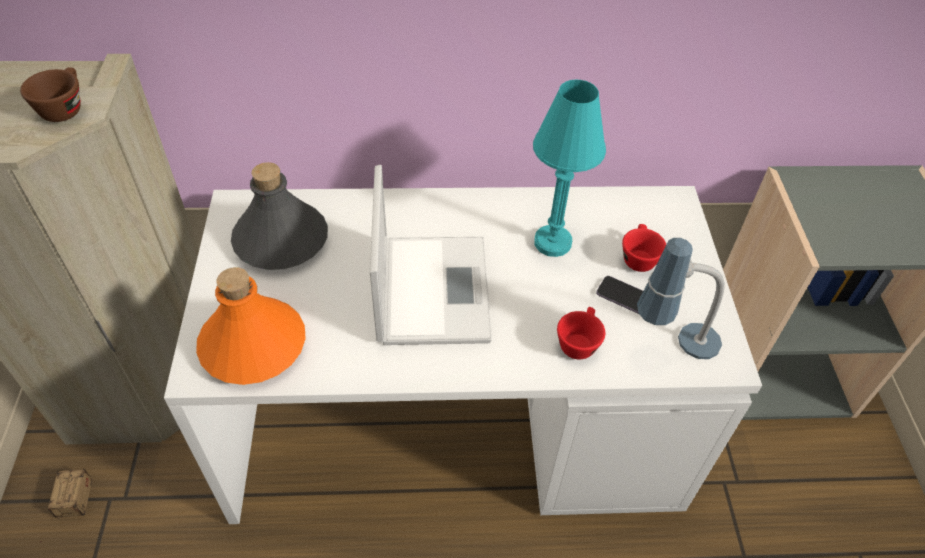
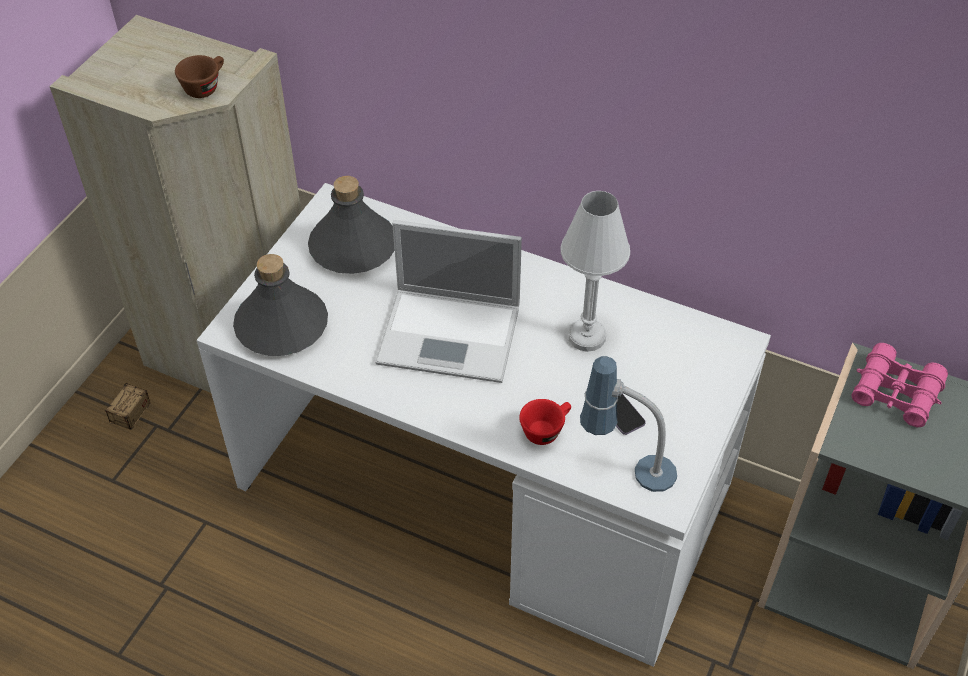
camera: 30 degrees right, 0 degrees up
(254, 345) = (282, 326): orange bottle -> grey bottle
(431, 287) = (452, 335): laptop -> laptop turned 75 degrees clockwise
(552, 242) = (587, 337): turquoise table lamp -> white table lamp
(638, 257) = (657, 380): red cup -> none
(831, 194) = (896, 393): none -> pink binoculars

